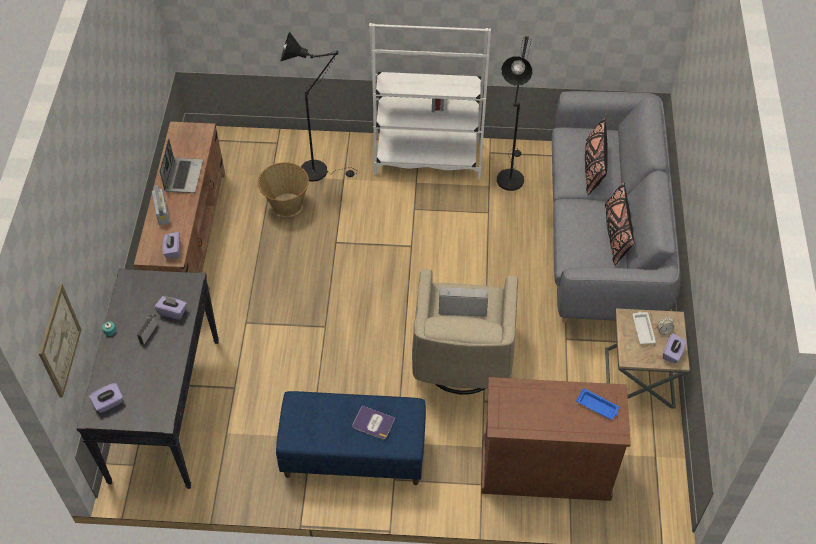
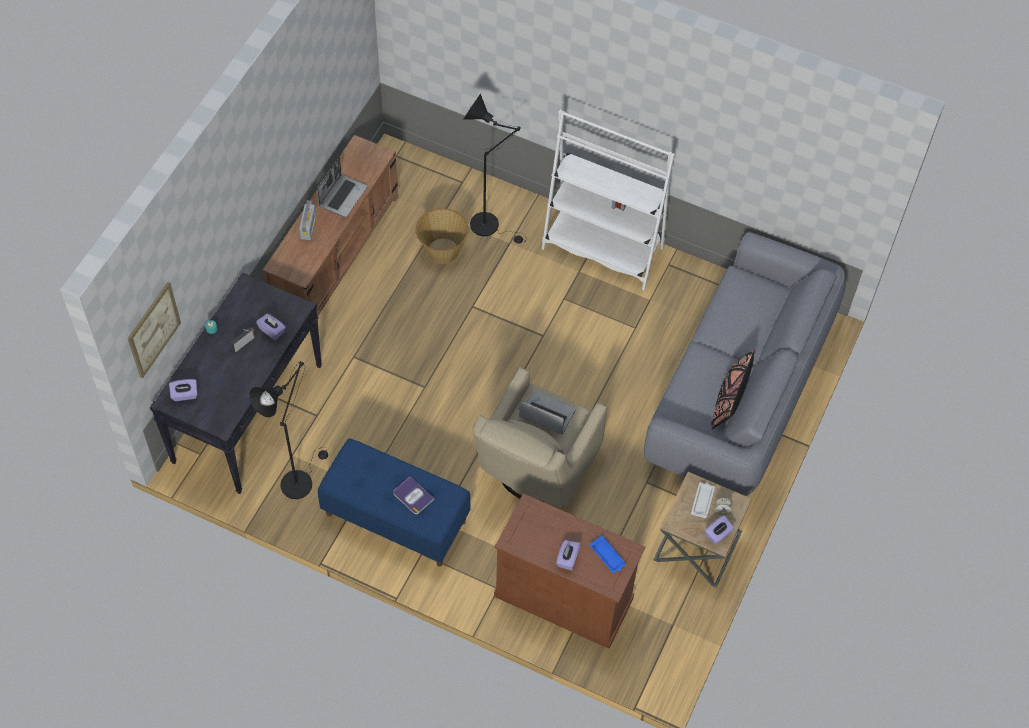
camera: 20 degrees right, 5 degrees up
(173, 250) = (302, 268): purple tissue box -> purple tissue box (567, 559)
(510, 175) = (676, 296): black floor lamp -> black floor lamp (299, 479)
(593, 167) = (744, 322): black pillow -> none

